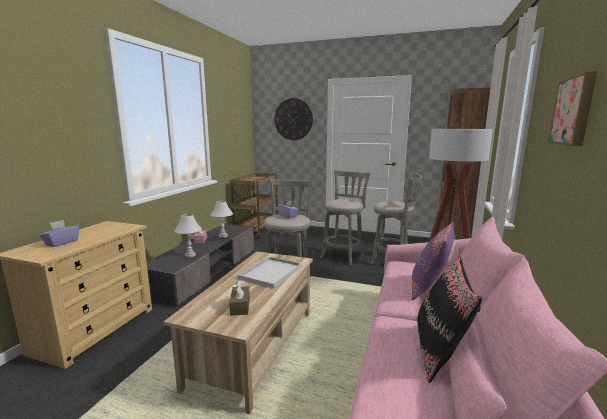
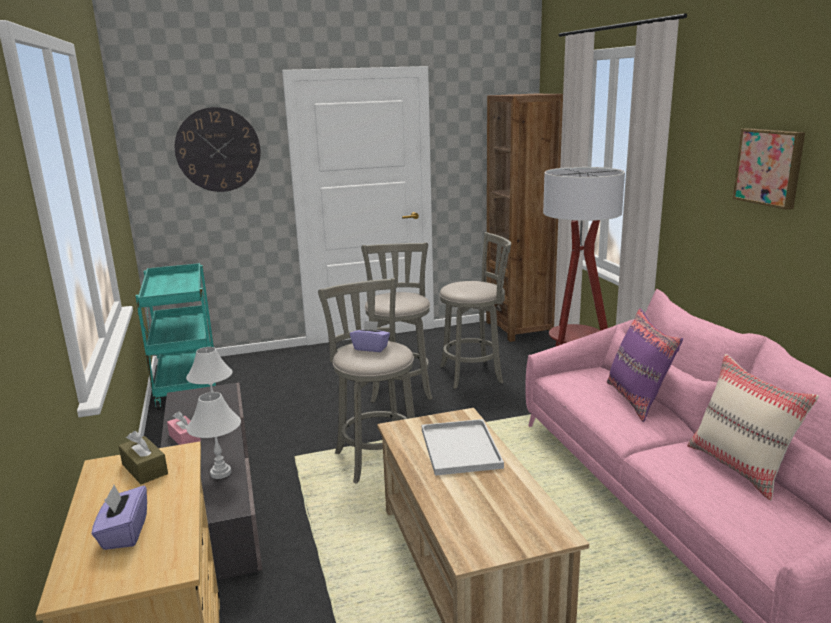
camera: 35 degrees left, 5 degrees up
(240, 306) = (510, 509): brown tissue box -> brown tissue box (144, 469)
(256, 230) = (186, 385): brown cart -> turquoise cart
(440, 352) = (740, 468): black pillow -> beige pillow

